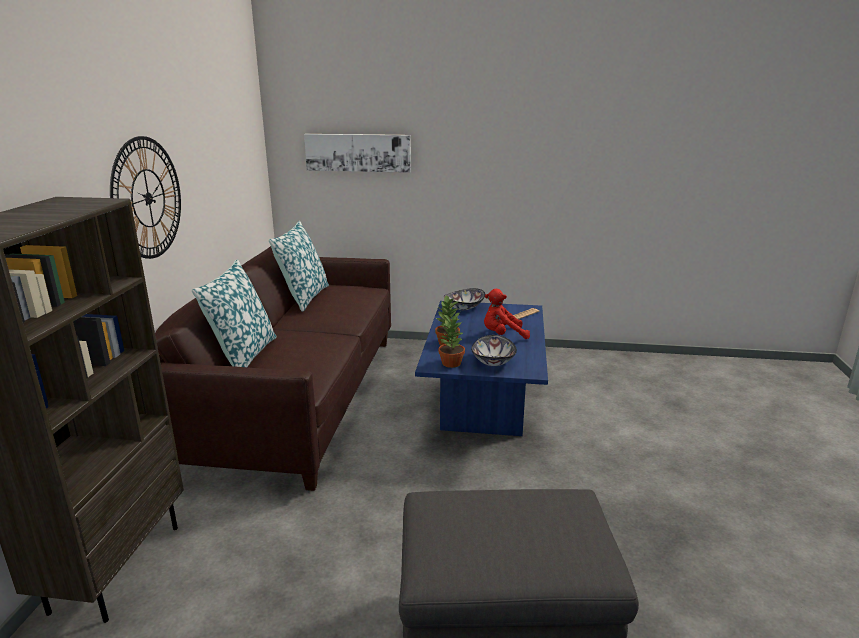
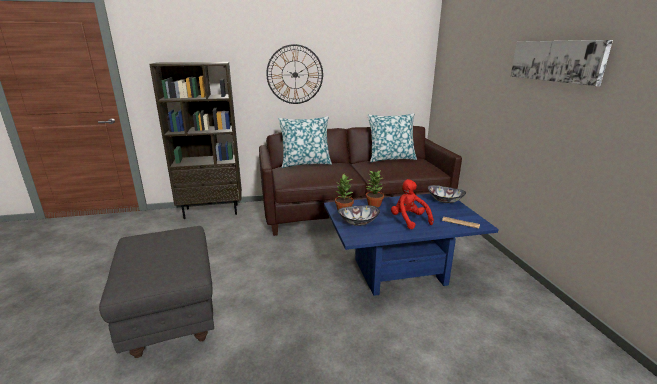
camera: 70 degrees right, 0 degrees up
(358, 152) = (467, 73): picture -> picture (555, 61)

